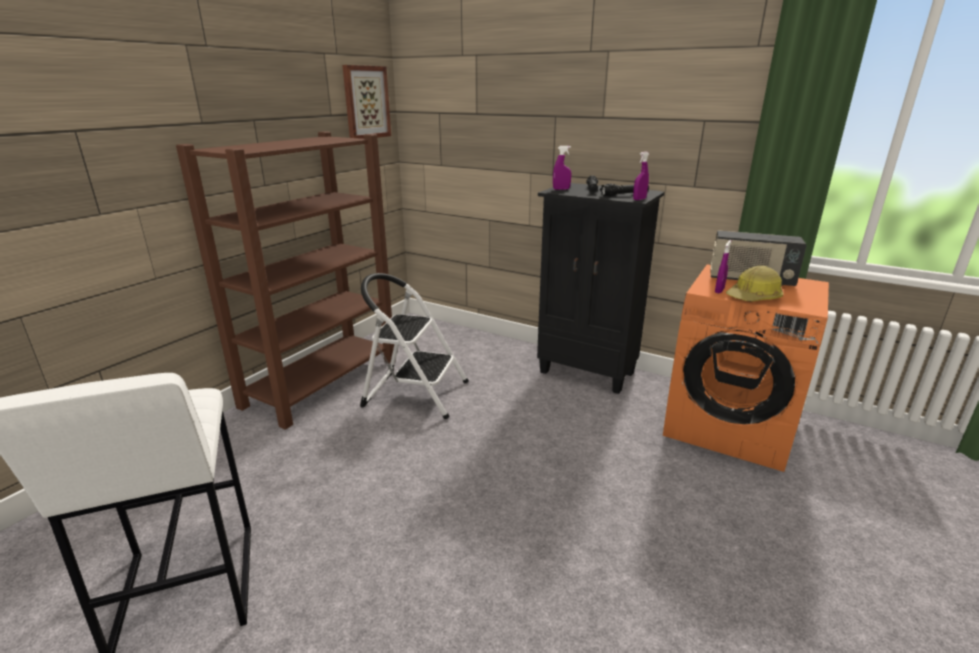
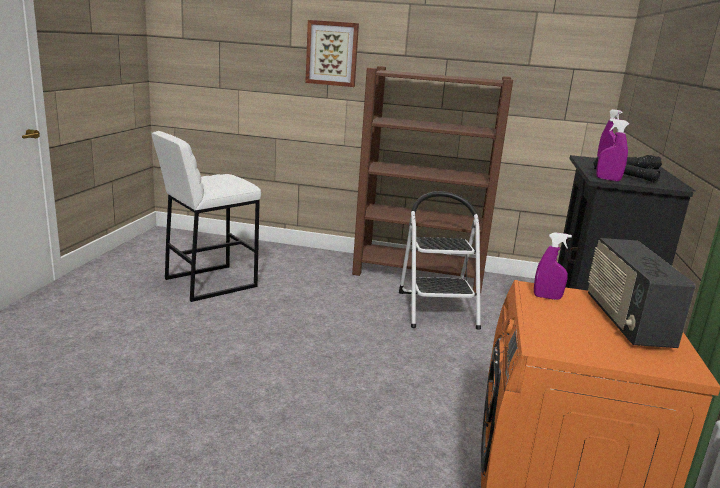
camera: 70 degrees right, 5 degrees down
(366, 102) = (577, 58): picture -> picture (332, 53)
(753, 297) = (546, 315): hard hat -> none

